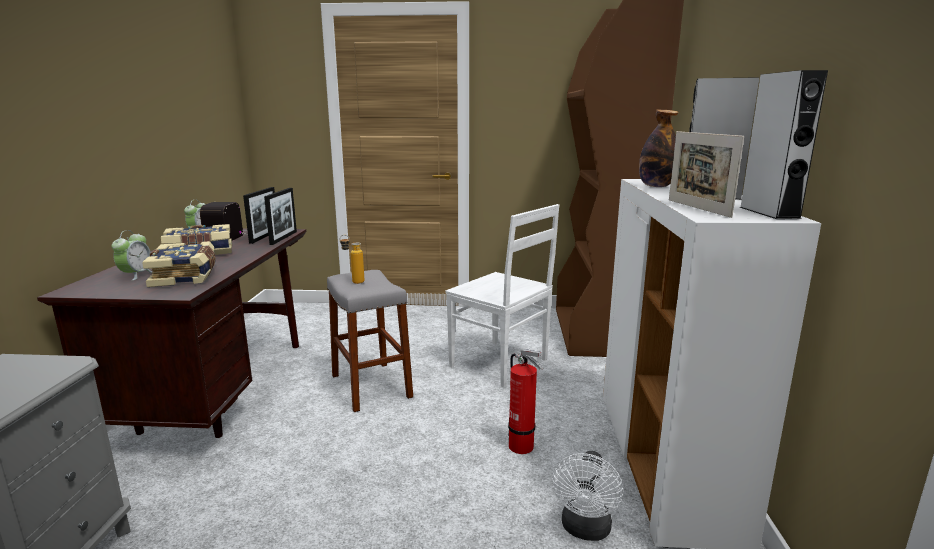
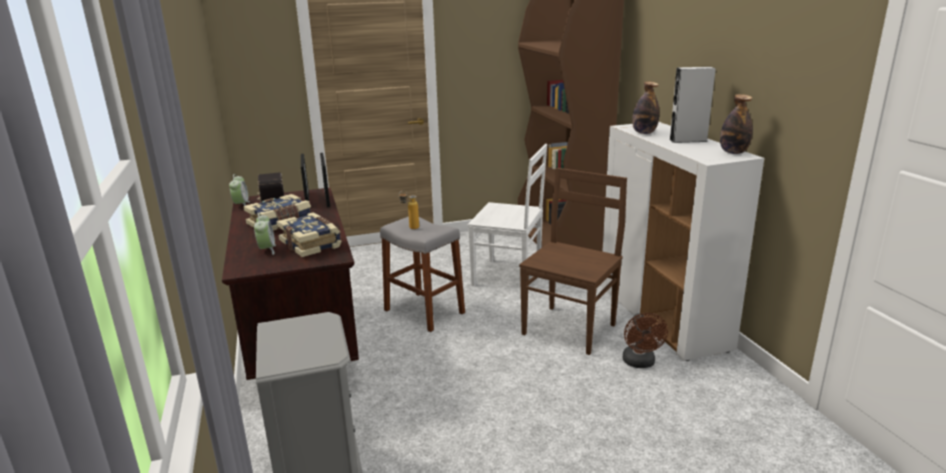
camera: 20 degrees left, 5 degrees up
(523, 448) = (570, 328): fire extinguisher -> brown chair
(585, 530) = (640, 363): white fan -> brown fan
(697, 208) = (694, 153): picture frame -> none
(769, 212) = (733, 152): grey speaker -> bottle

